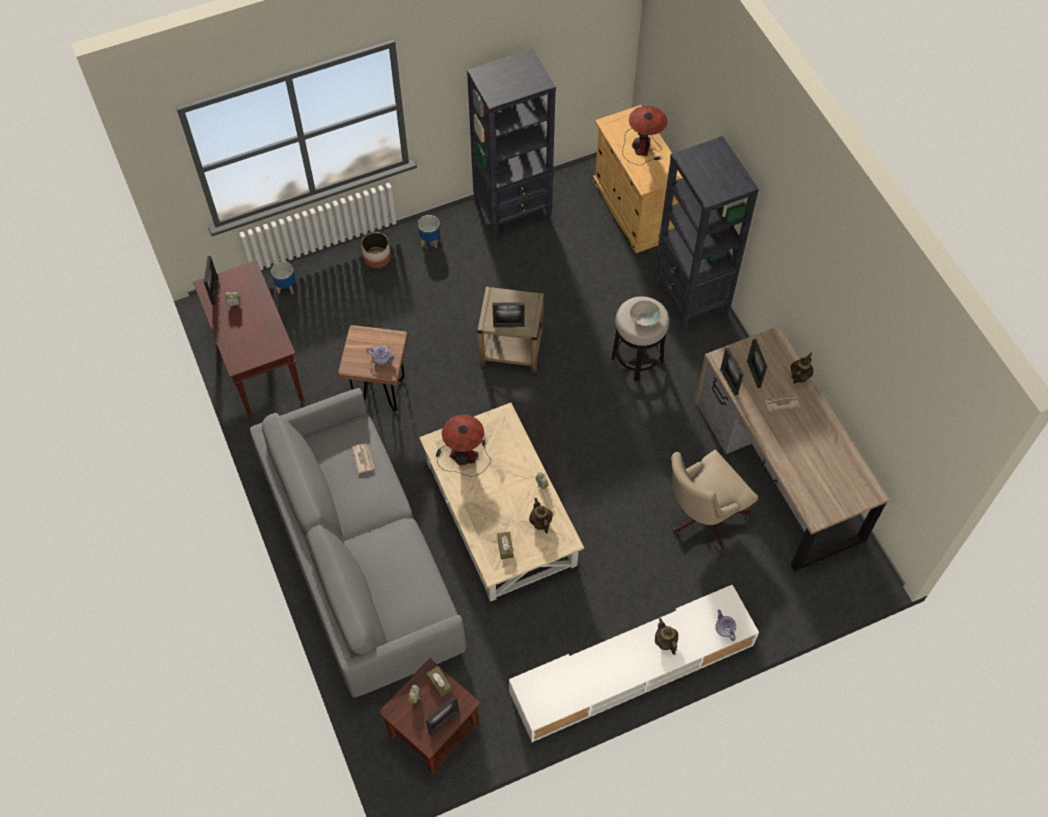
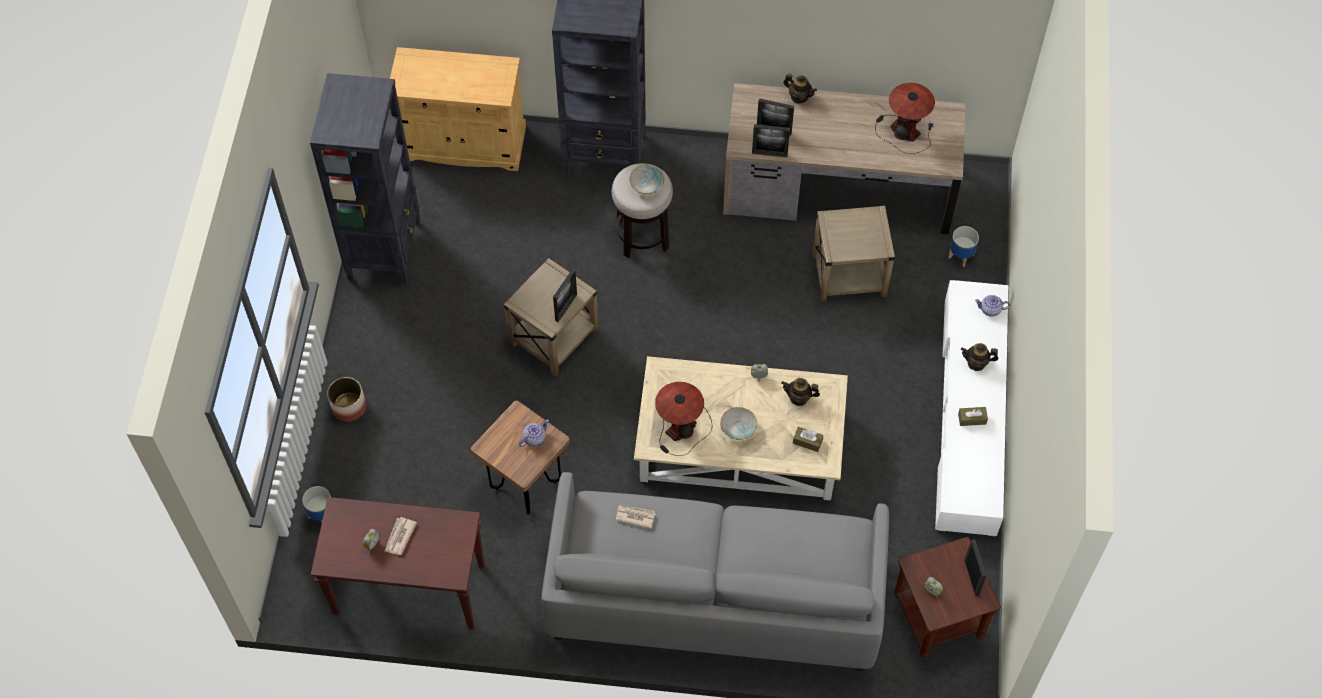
camera: 60 degrees left, 0 degrees up
(215, 292) = (342, 557): picture frame -> none
(430, 241) = (365, 346): planter -> planter (961, 256)
(439, 683) = (929, 562): brown tissue box -> brown tissue box (972, 419)
(486, 493) = (737, 429): none -> bowl
(642, 146) = (451, 73): table lamp -> table lamp (905, 131)
(702, 516) = (848, 275): beige office chair -> beige side table
(781, 403) = (818, 126): newspaper -> newspaper (399, 537)
(799, 376) = (799, 97): teapot -> teapot turned 150 degrees clockwise

